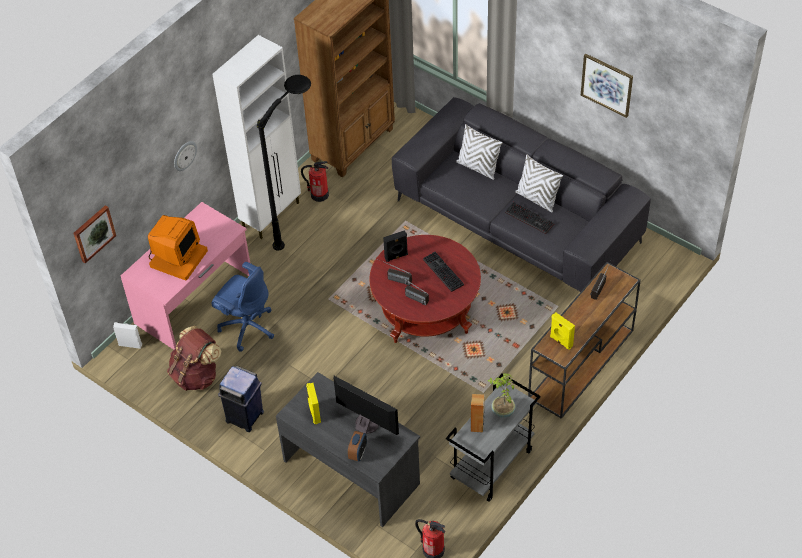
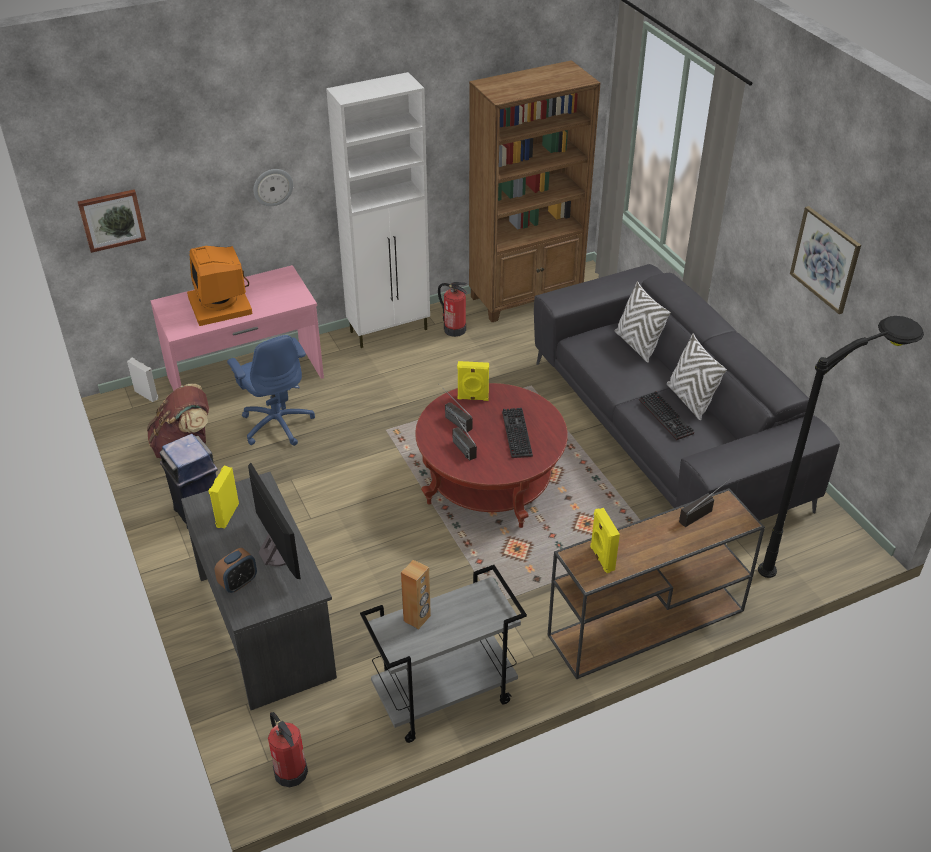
camera: 25 degrees right, 10 degrees down
(177, 258) = (221, 305): monitor -> monitor turned 105 degrees clockwise
(303, 222) = (417, 348): black floor lamp -> black floor lamp (814, 552)
(396, 257) = (473, 398): black speaker -> yellow speaker
(502, 411) = (465, 614): potted plant -> none

